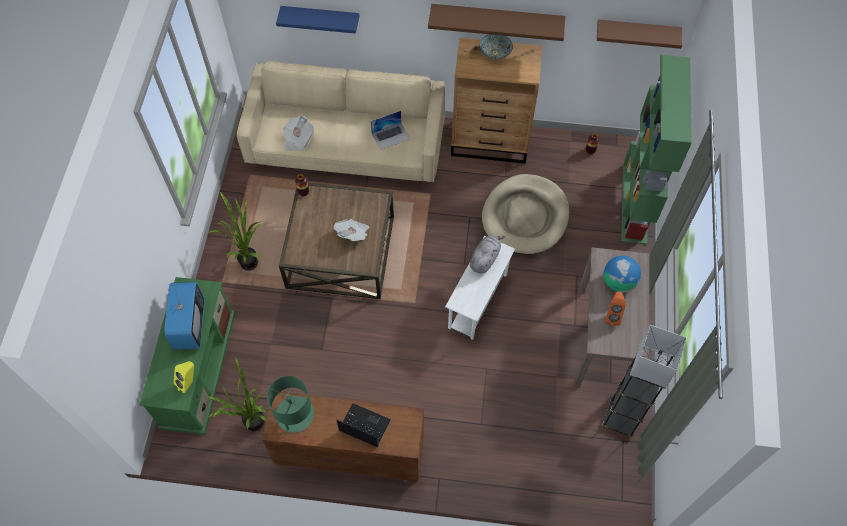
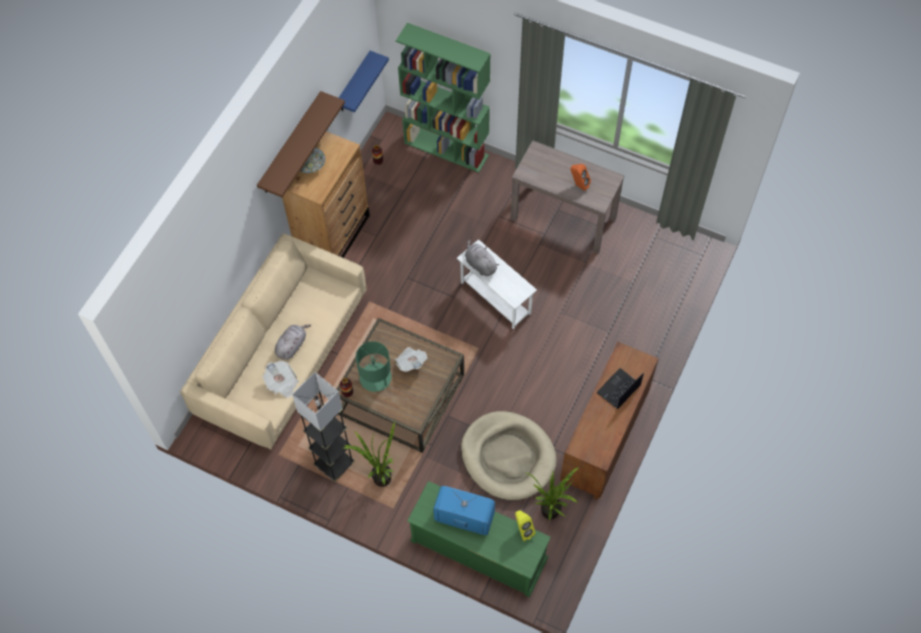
camera: 70 degrees left, 0 degrees up
(294, 415) = (593, 440): green table lamp -> green table lamp (376, 378)
(321, 18) = (203, 291): blue shelf -> blue shelf (353, 83)
(339, 134) = (292, 345): none -> grey plush toy
(390, 136) = (314, 302): laptop -> none
(525, 216) = (425, 234): beige dog bed -> beige dog bed (508, 457)
(618, 282) = (550, 170): globe -> none
(620, 419) = (636, 232): grey floor lamp -> grey floor lamp (334, 464)
(637, 32) = (354, 51): brown shelf -> none

